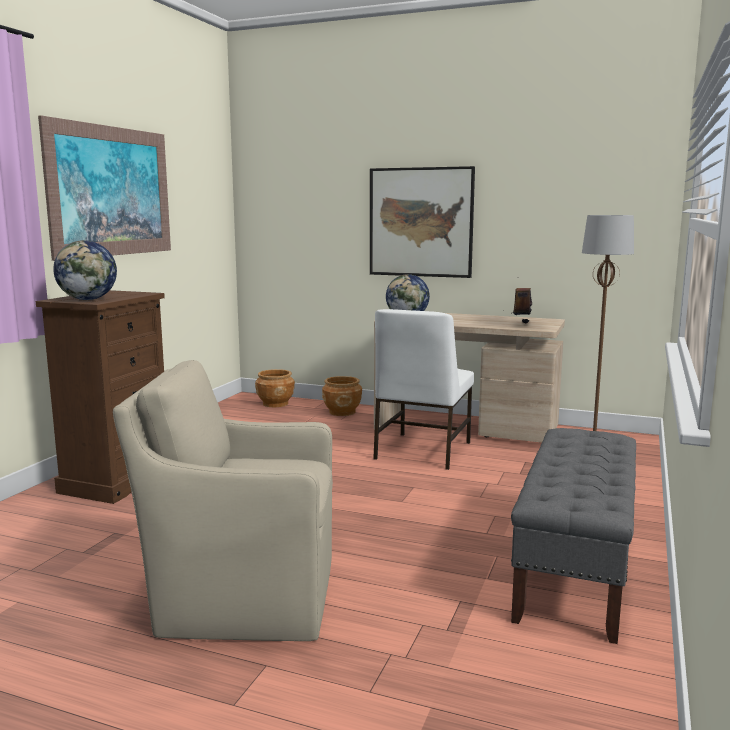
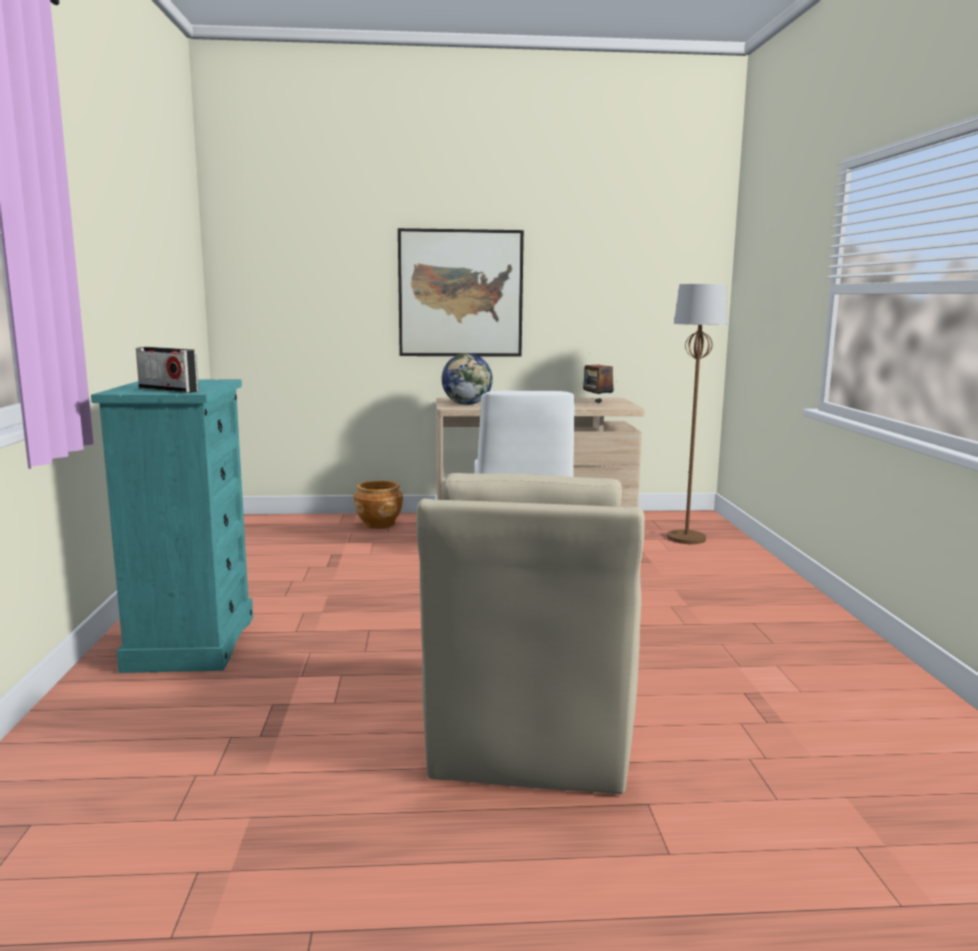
camera: 25 degrees left, 0 degrees up
(88, 299) = (168, 390): globe -> radio
(111, 191) = (114, 242): picture -> none
(117, 481) = (191, 642): brown dresser -> turquoise dresser
(242, 597) = (529, 741): beige armchair -> beige armchair turned 60 degrees counterclockwise
(275, 404) = (284, 524): brown planter -> none
(575, 568) = (799, 641): grey bench -> none

